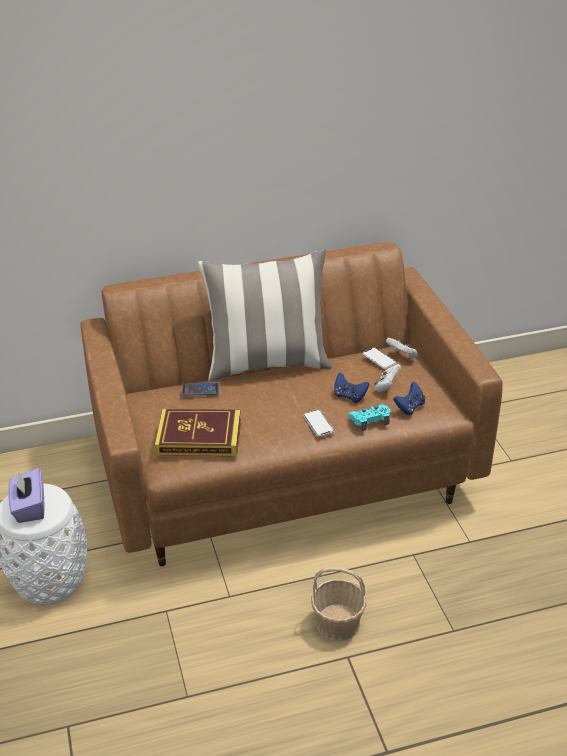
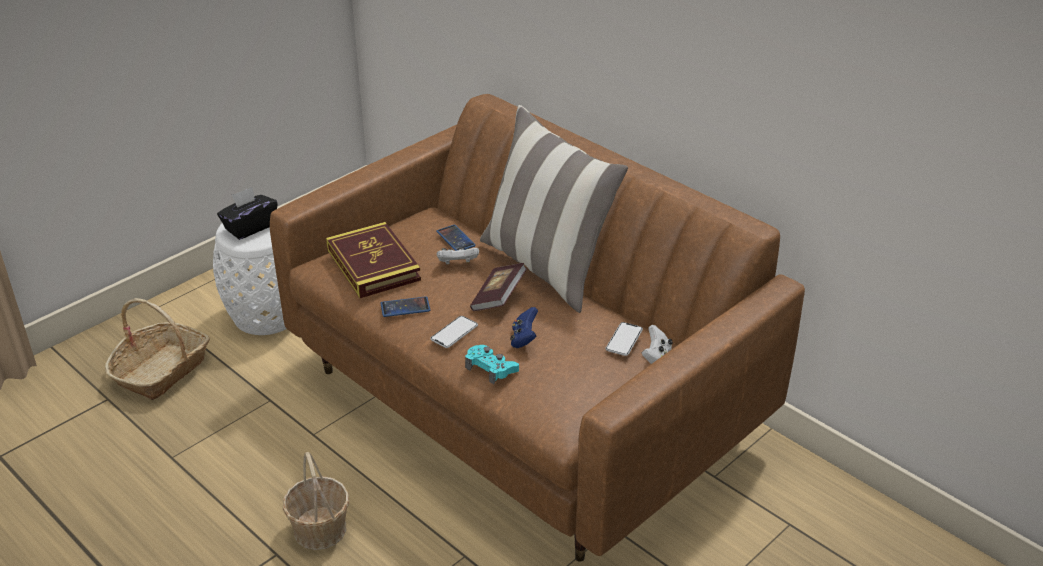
camera: 60 degrees right, 0 degrees up
(29, 507) = (250, 227): purple tissue box -> black tissue box
(61, 674) = (162, 370): none -> basket
(268, 437) = (405, 307): none -> phone
(294, 392) = (498, 298): none -> book
(386, 386) = (567, 361): white game controller -> white game controller (458, 264)
(409, 407) = (542, 392): blue game controller -> none

